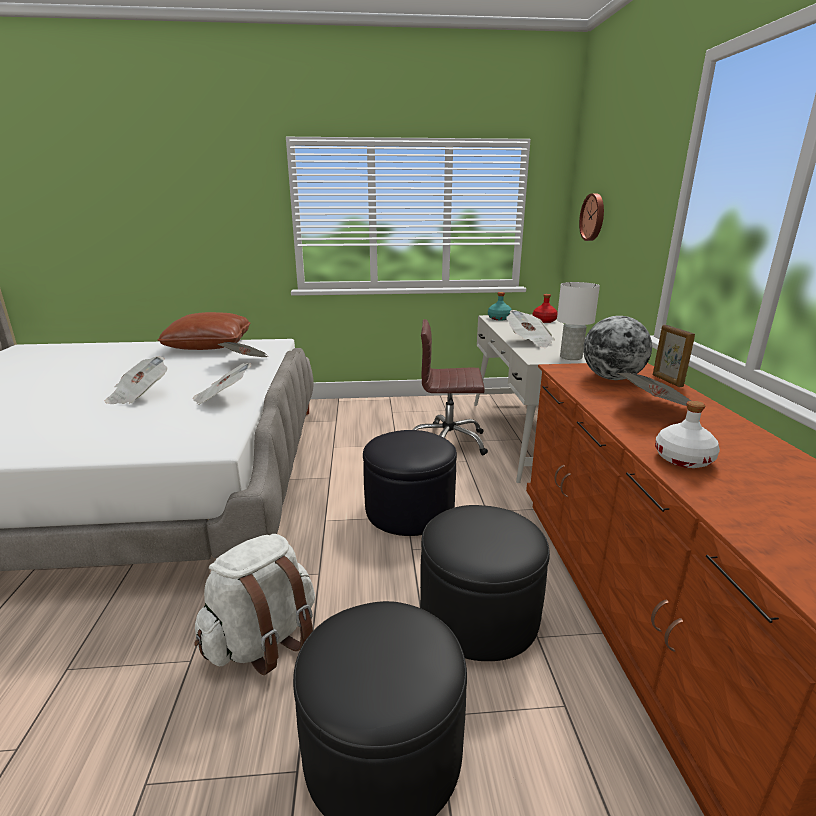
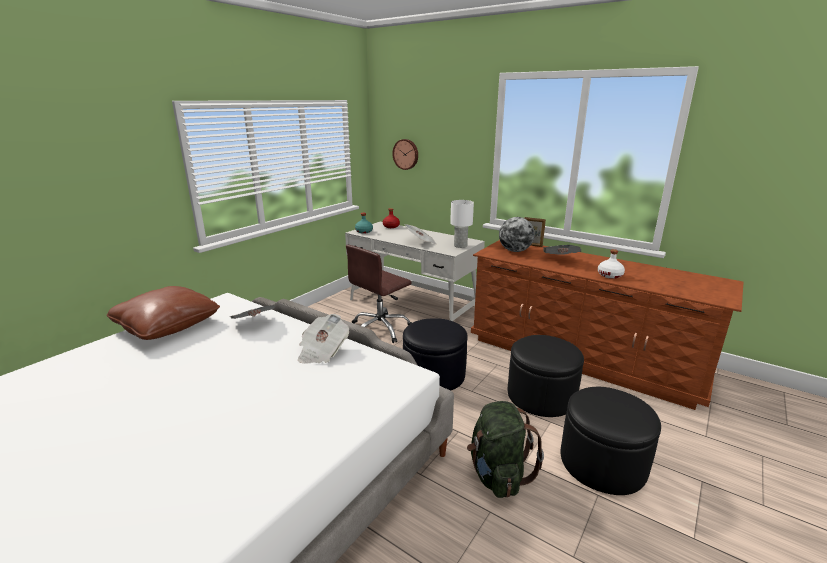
camera: 50 degrees left, 0 degrees up
(139, 396) = (249, 384): newspaper -> none
(263, 640) = (498, 475): white backpack -> green backpack

